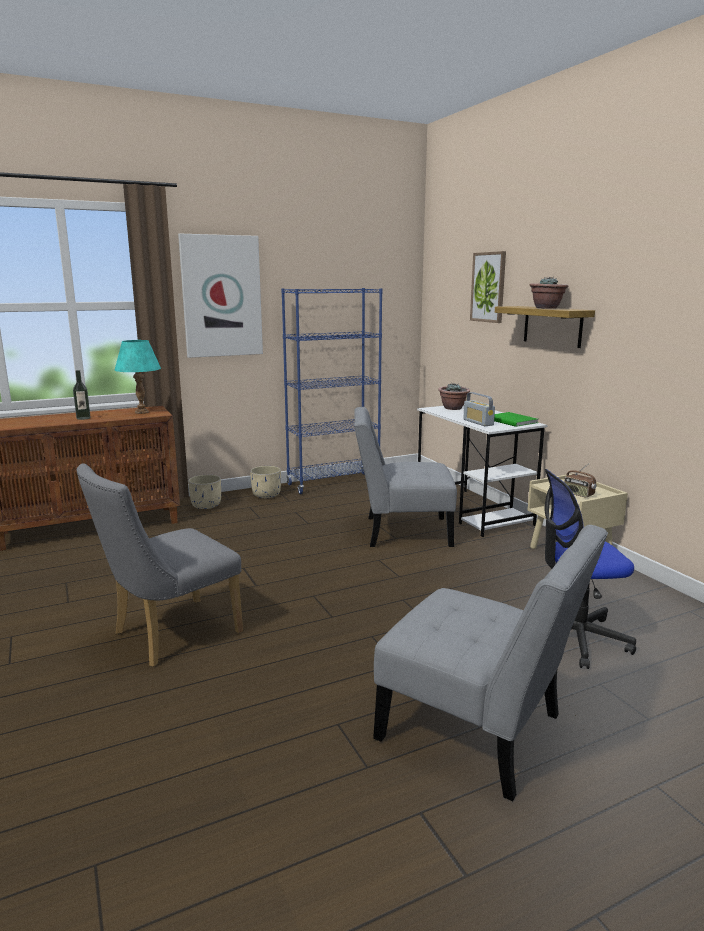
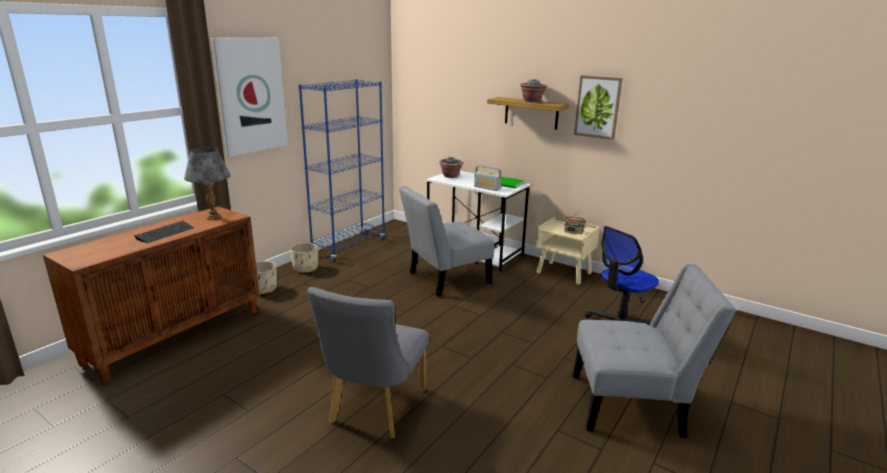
camera: 30 degrees left, 5 degrees up
(83, 418) = (165, 233): bottle -> keyboard
(142, 412) = (213, 217): turquoise table lamp -> grey table lamp
(488, 287) = (467, 80): picture -> picture (598, 107)

